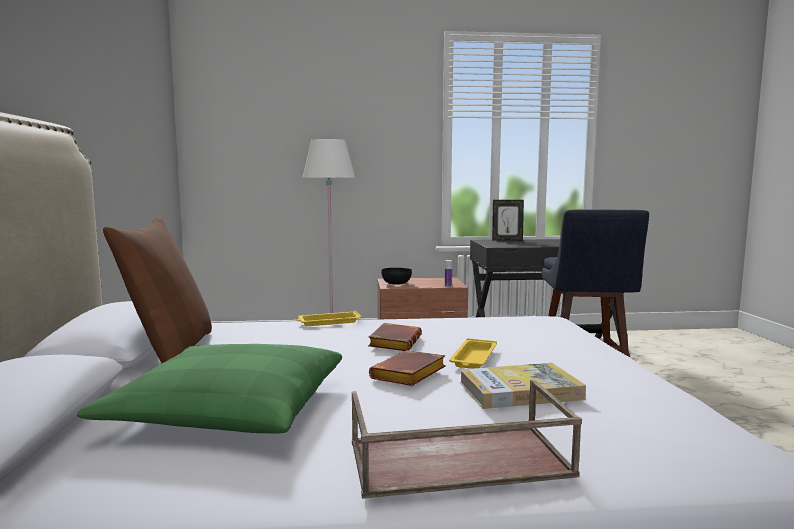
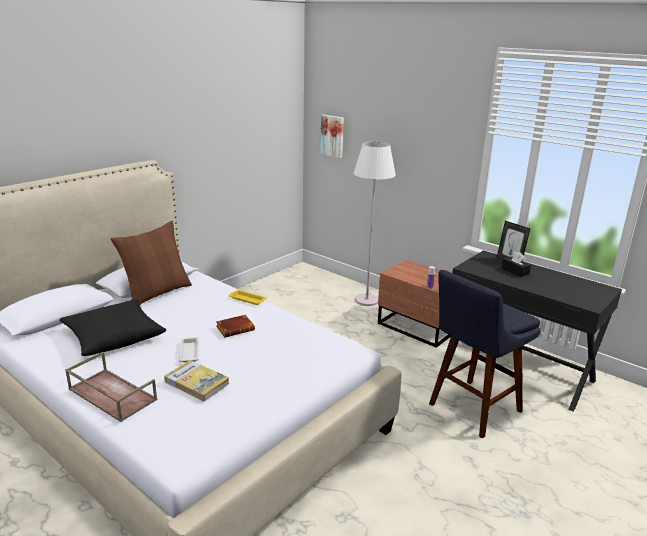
camera: 45 degrees right, 15 degrees up
(230, 409) = (113, 336): green pillow -> black pillow
(232, 151) = (332, 136): none -> picture
(396, 283) = (403, 270): black bowl -> none
(409, 375) = (189, 351): brown book -> white tray
(473, 358) = (238, 356): yellow tray -> none
(529, 242) = (515, 271): none -> black tissue box

